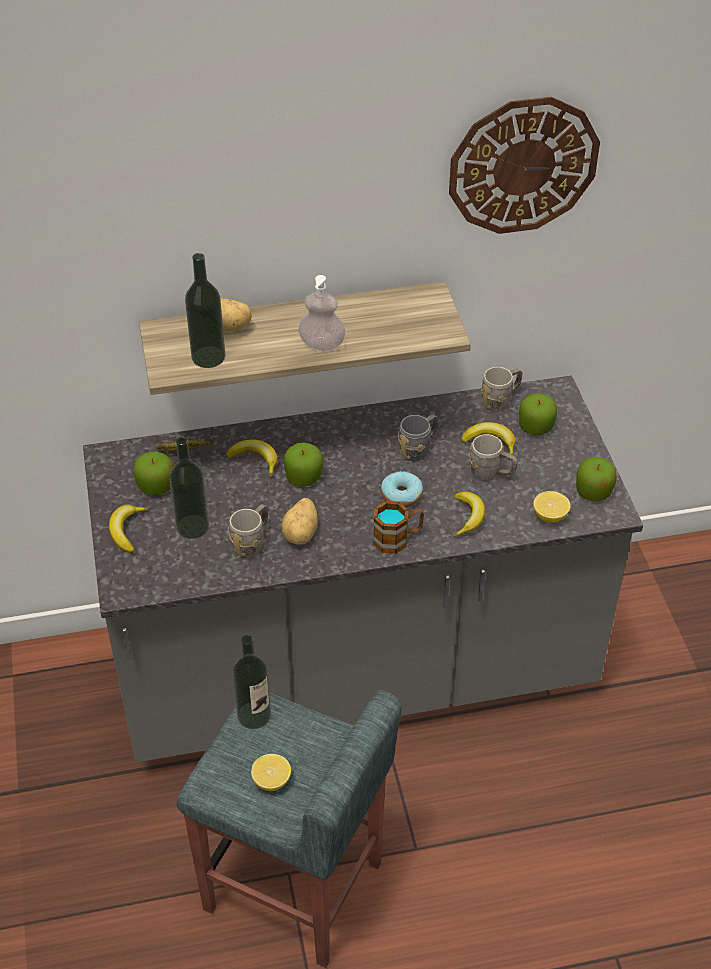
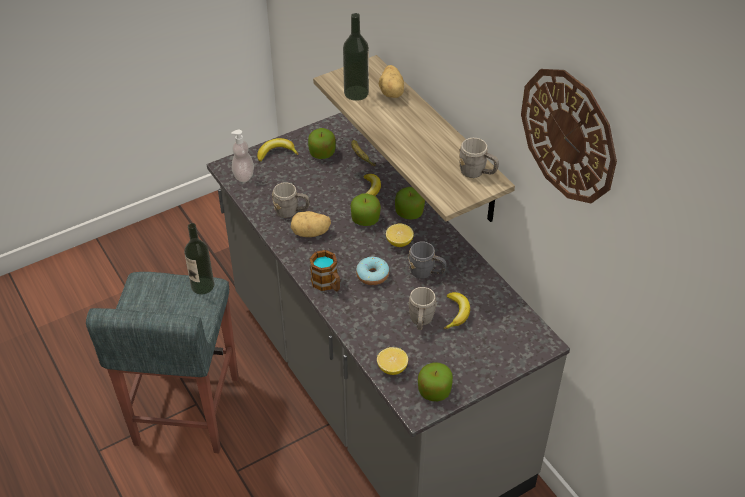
camera: 70 degrees right, 0 degrees up
(192, 526) = (293, 180): bottle -> none
(271, 781) = (153, 309): lemon -> lemon (399, 242)
(322, 344) = (399, 140): soap dispenser -> soap dispenser (243, 175)
(468, 517) = (368, 318): banana -> none
(500, 400) = (509, 308): grey mug -> grey mug (477, 173)
(536, 426) = (491, 337): apple -> apple (409, 213)

